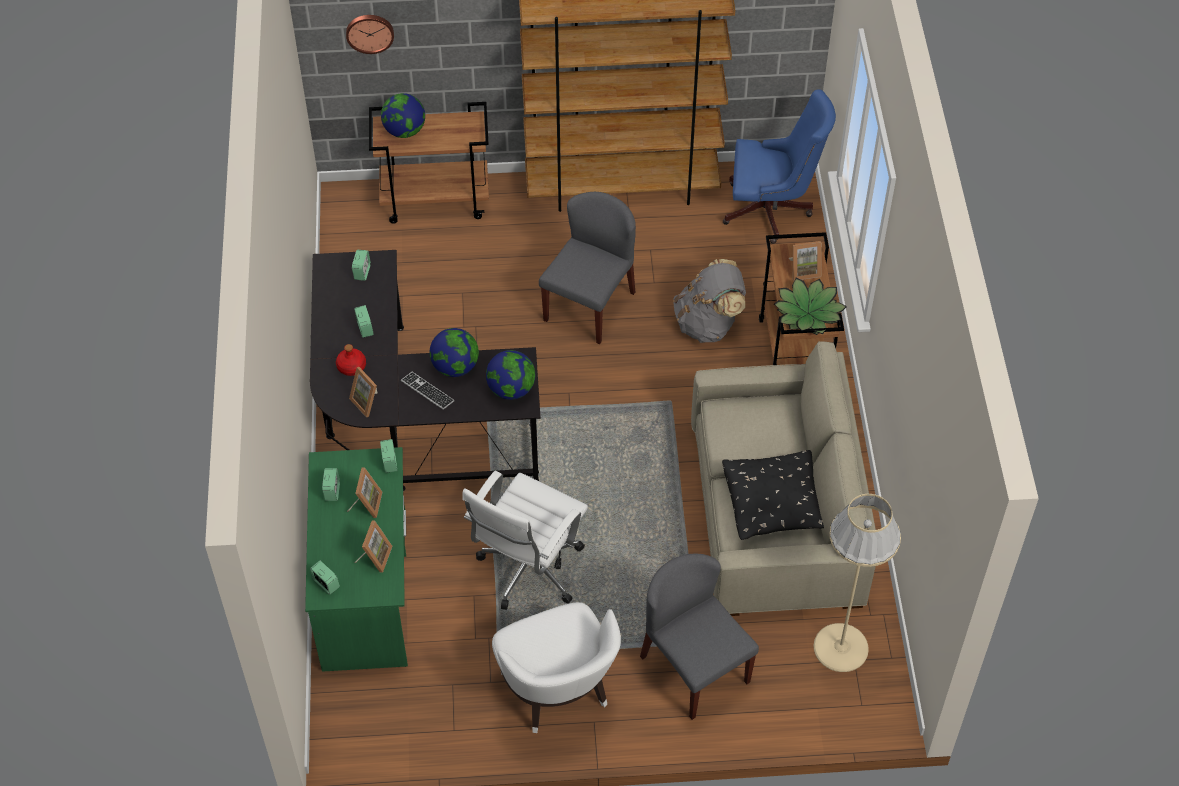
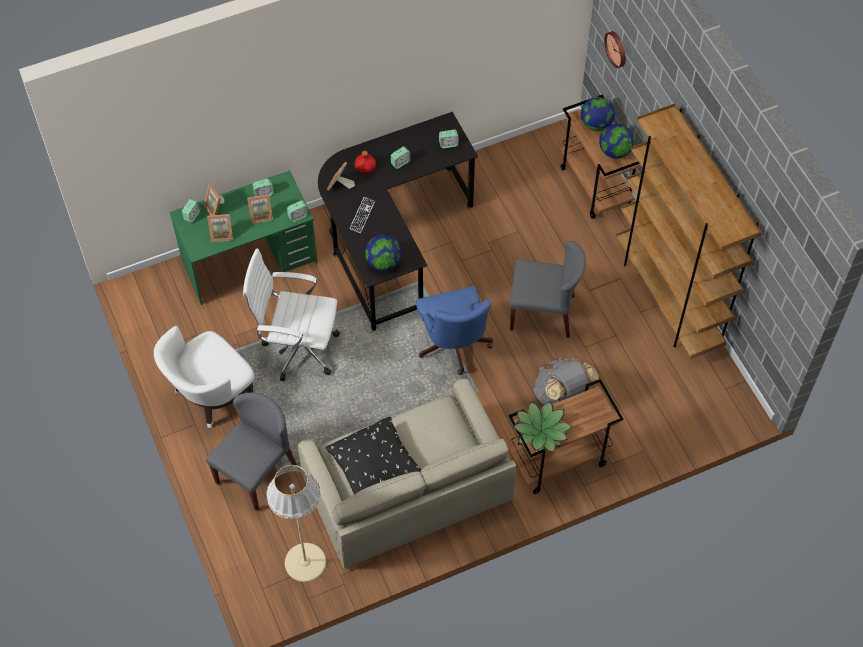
camera: 70 degrees right, 5 degrees up
(455, 367) = (389, 224): globe -> globe (614, 151)
(772, 211) = (696, 406): blue office chair -> blue office chair (454, 347)
(804, 270) = (583, 417): picture frame -> picture frame (216, 208)

